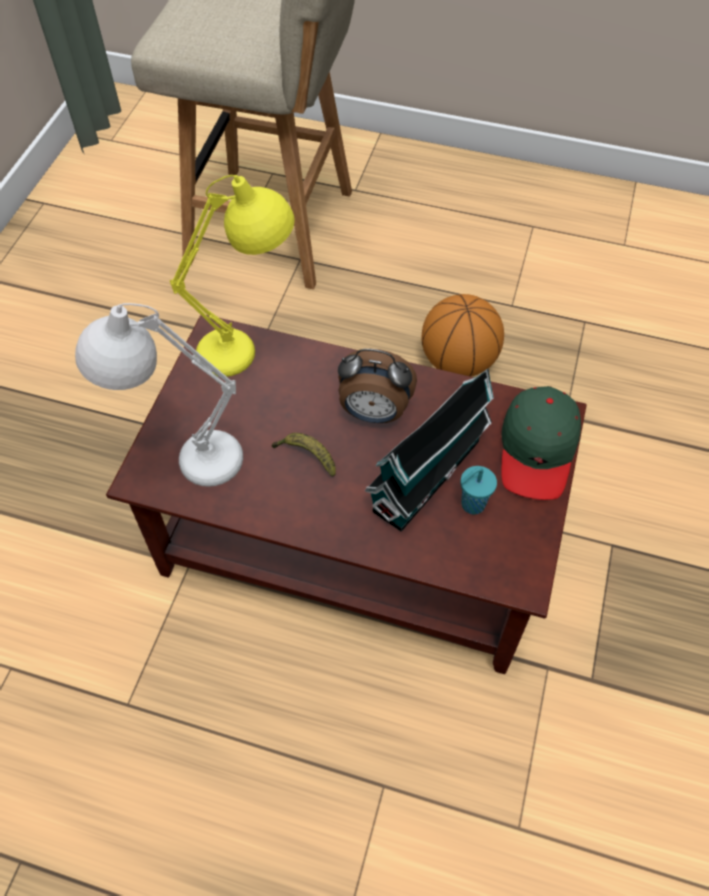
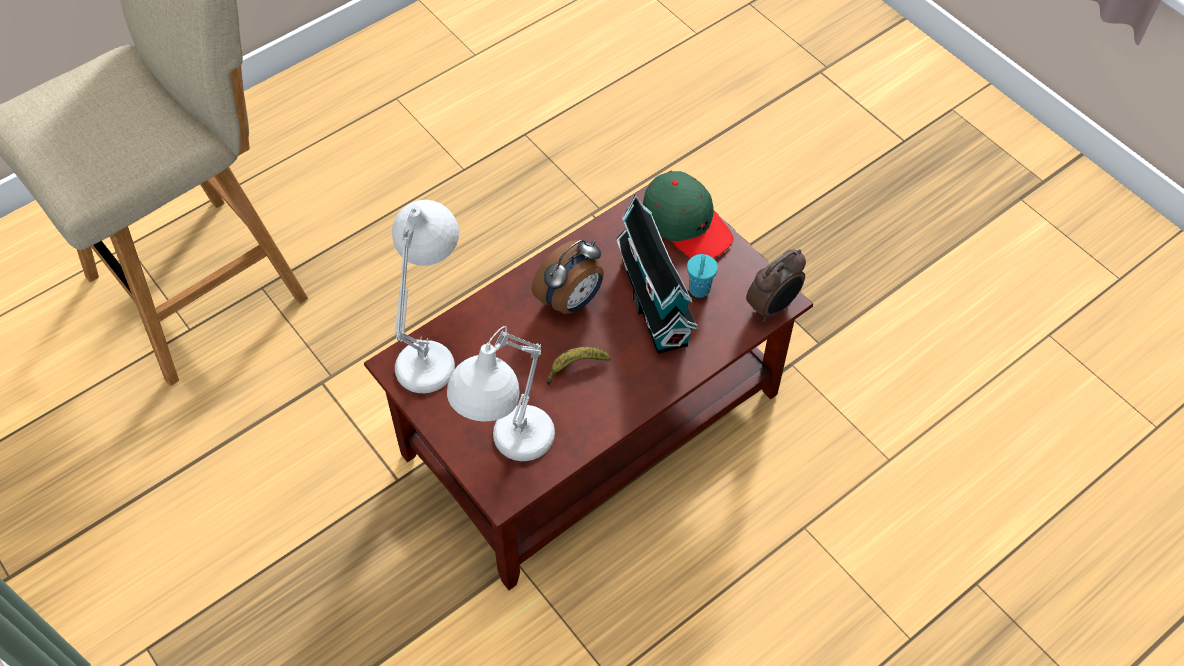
camera: 55 degrees left, 0 degrees up
(250, 348) = (435, 346): yellow table lamp -> white table lamp
(458, 362) = (486, 243): basketball -> none
(508, 580) = (773, 307): none -> alarm clock

